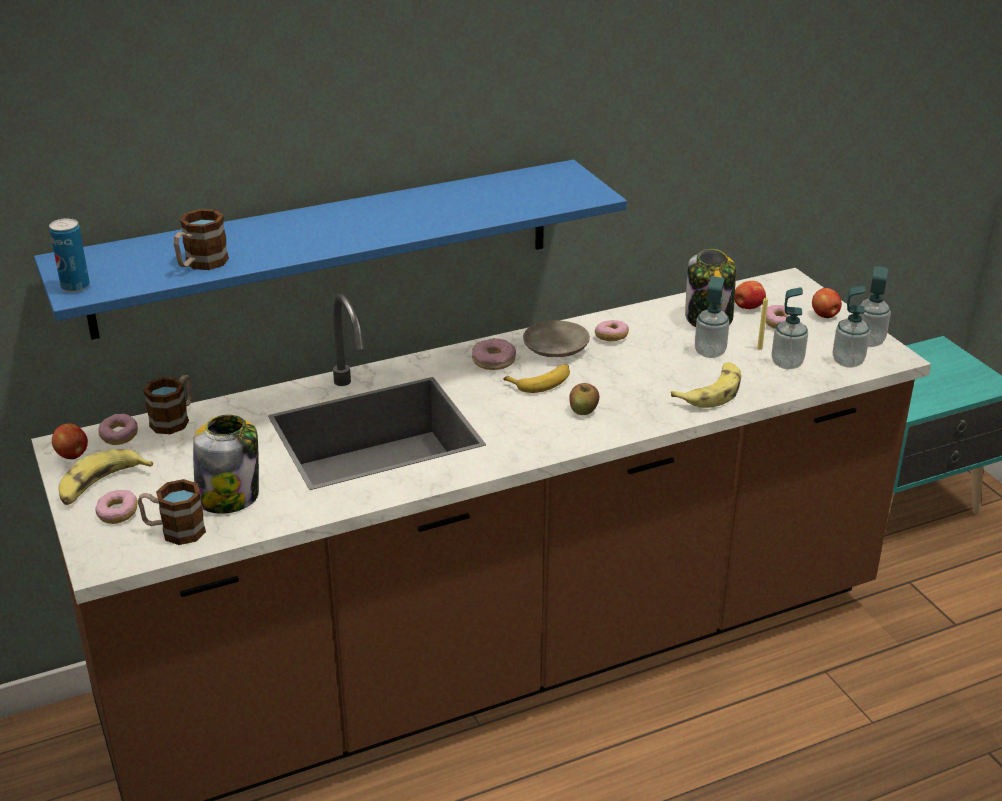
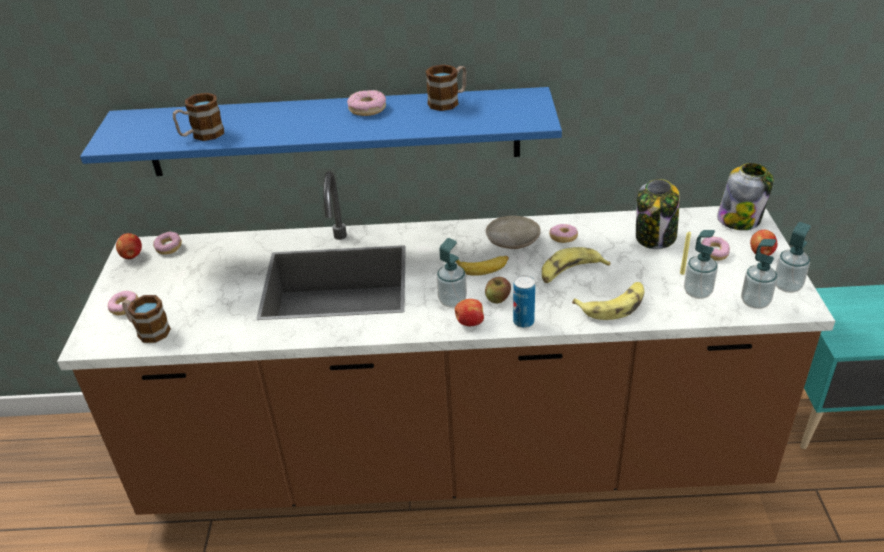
camera: 25 degrees right, 5 degrees up
(75, 286) = (109, 139): can -> can (523, 322)
(101, 485) = (131, 283): banana -> banana (570, 272)
(175, 419) = (211, 242): mug -> mug (448, 101)
(229, 496) = (201, 312): jar -> jar (739, 220)
(493, 360) = (458, 240): donut -> donut (367, 109)
(709, 352) = (636, 268): soap dispenser -> soap dispenser (452, 301)
(747, 307) = (696, 233): apple -> apple (469, 323)

